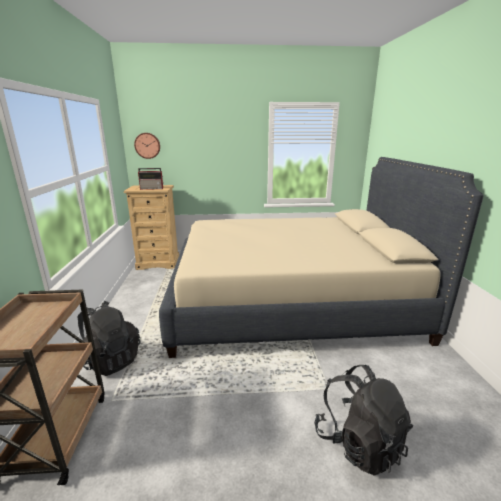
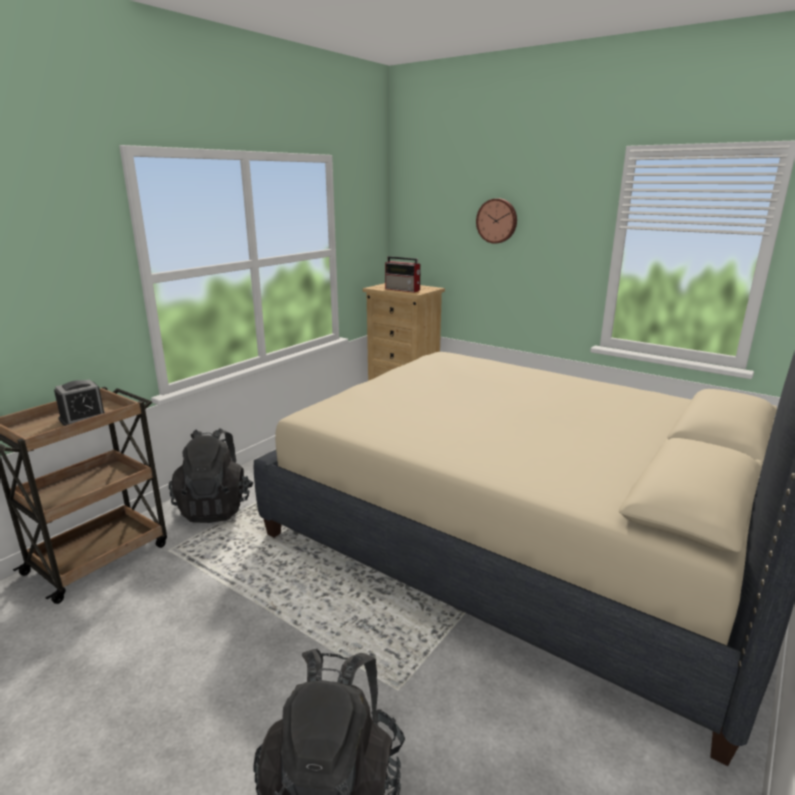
camera: 40 degrees right, 0 degrees up
(38, 320) = (83, 418): none -> alarm clock
(147, 145) = (418, 222): wall clock -> wall clock (497, 221)

